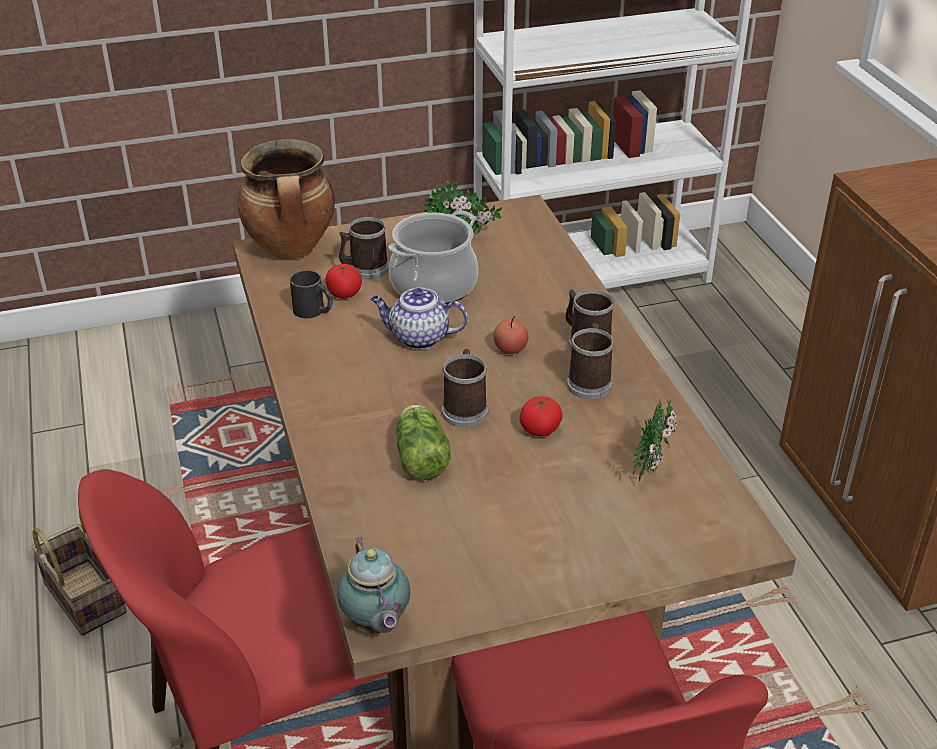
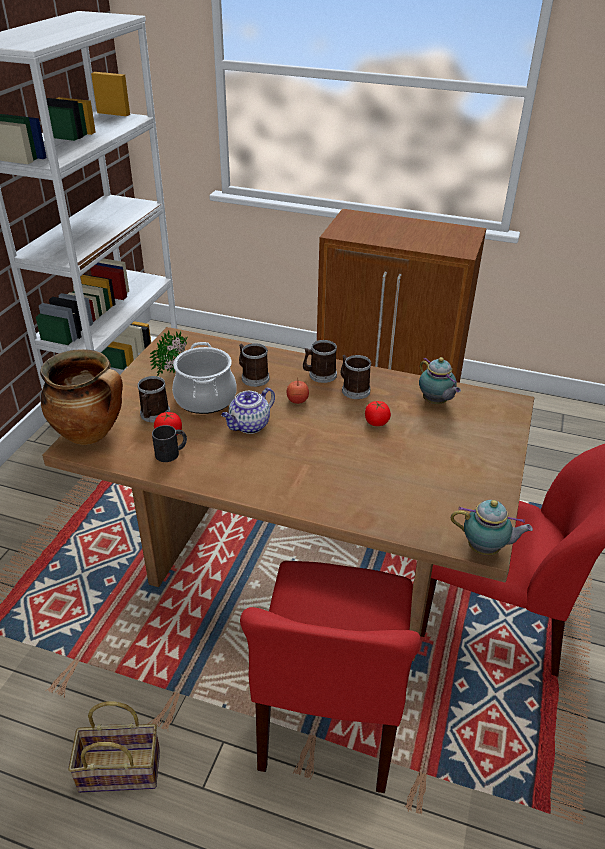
camera: 55 degrees left, 0 degrees up
(421, 456) = (358, 472): lettuce -> none
(465, 408) = (332, 438): mug -> mug (253, 377)
(650, 463) = (435, 402): potted plant -> teapot

